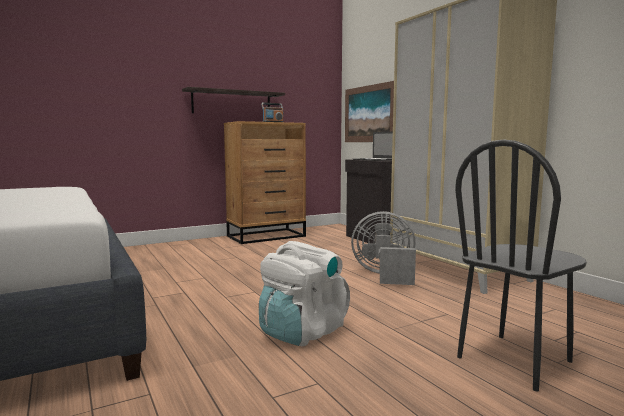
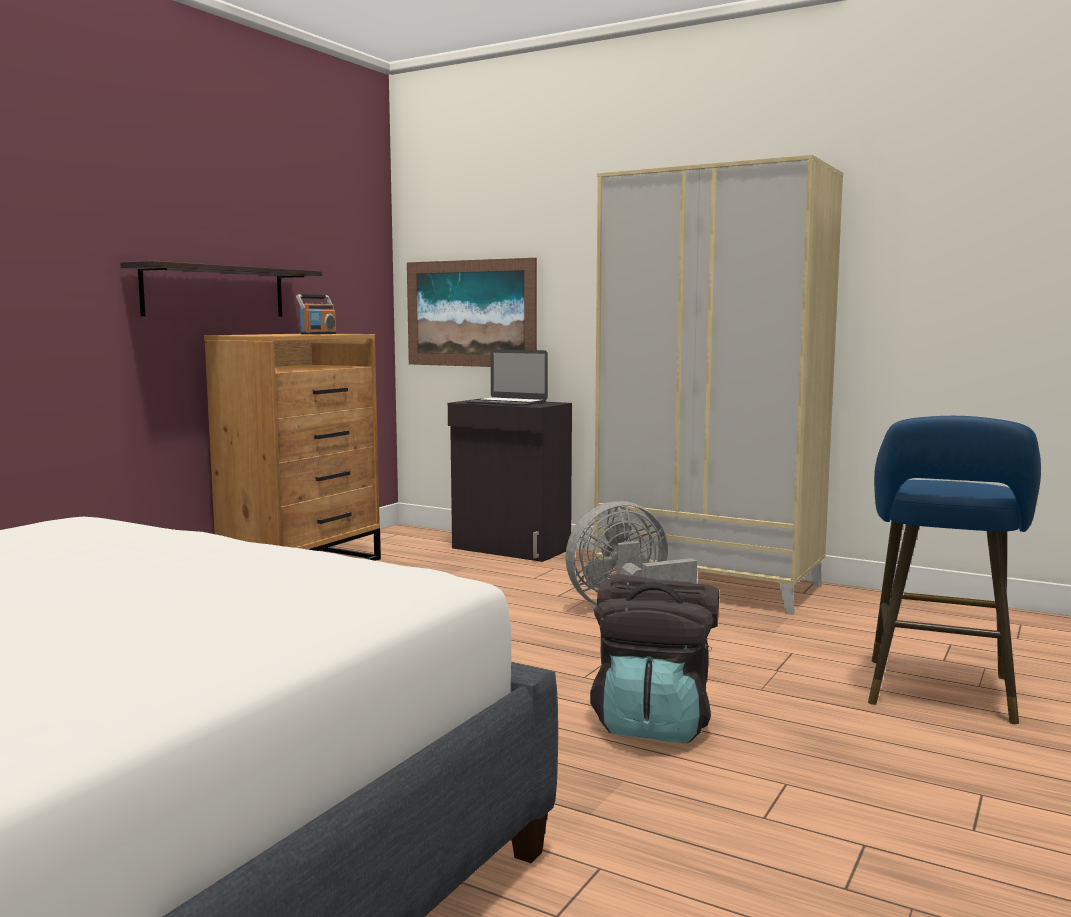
camera: 30 degrees left, 0 degrees up
(302, 332) = (654, 723): white backpack -> black backpack
(515, 360) = (939, 694): black chair -> blue stool

